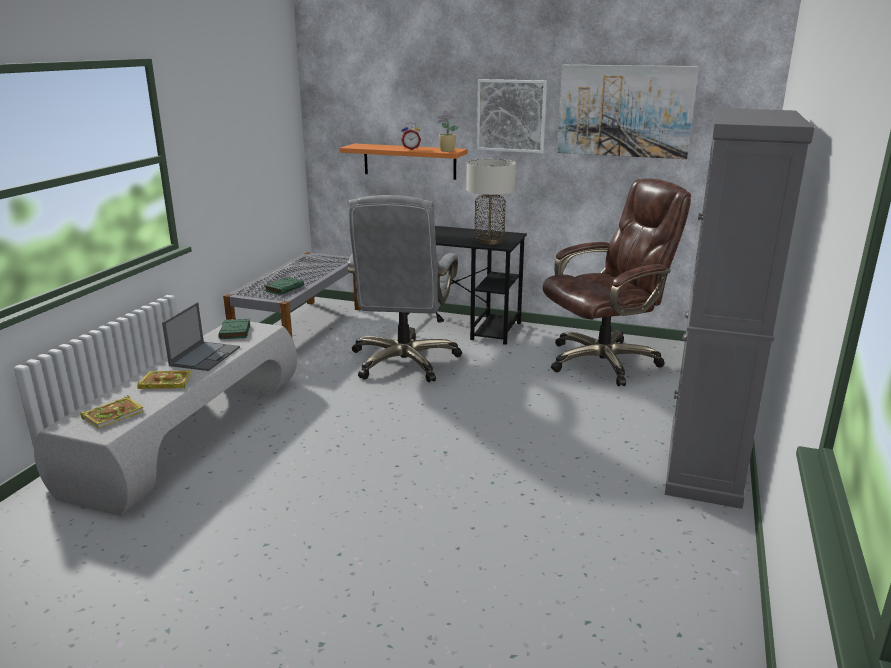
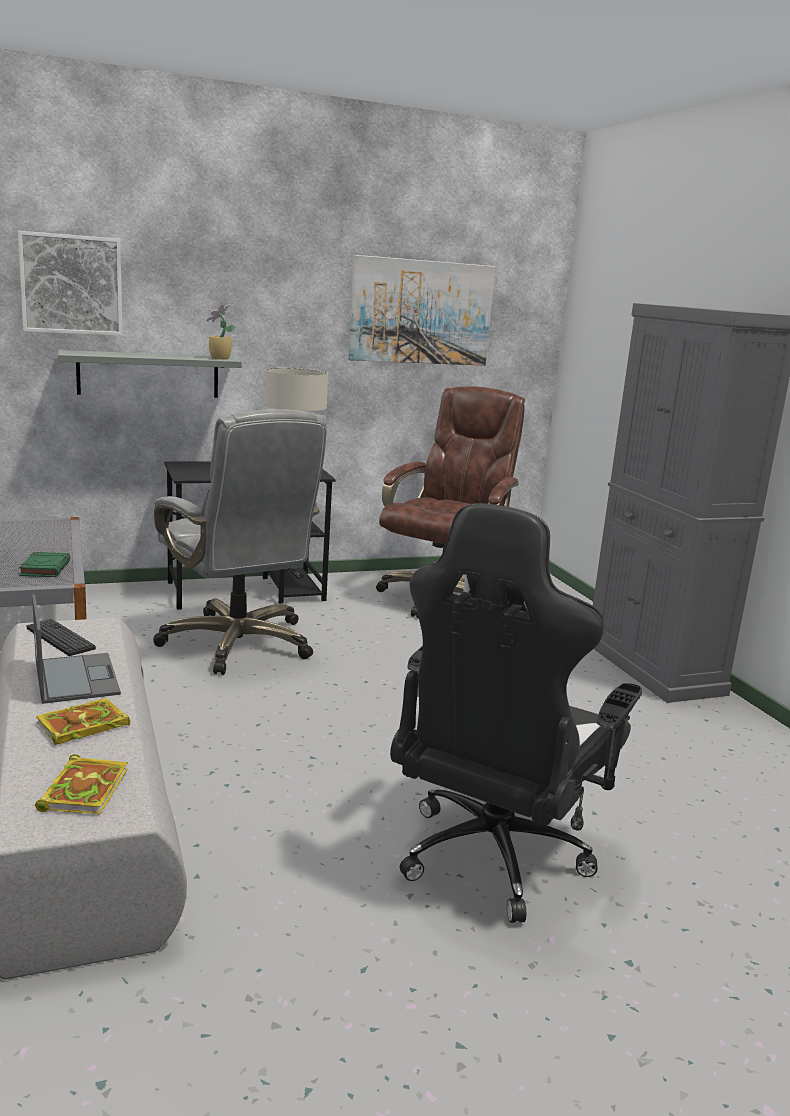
camera: 40 degrees left, 5 degrees down
(235, 332) = (60, 638): green book -> keyboard
(354, 542) = (497, 850): none -> black office chair
(409, 161) = (148, 374): orange shelf -> grey shelf
(410, 149) = (166, 356): alarm clock -> none
(511, 116) = (291, 314): picture -> picture (71, 284)

